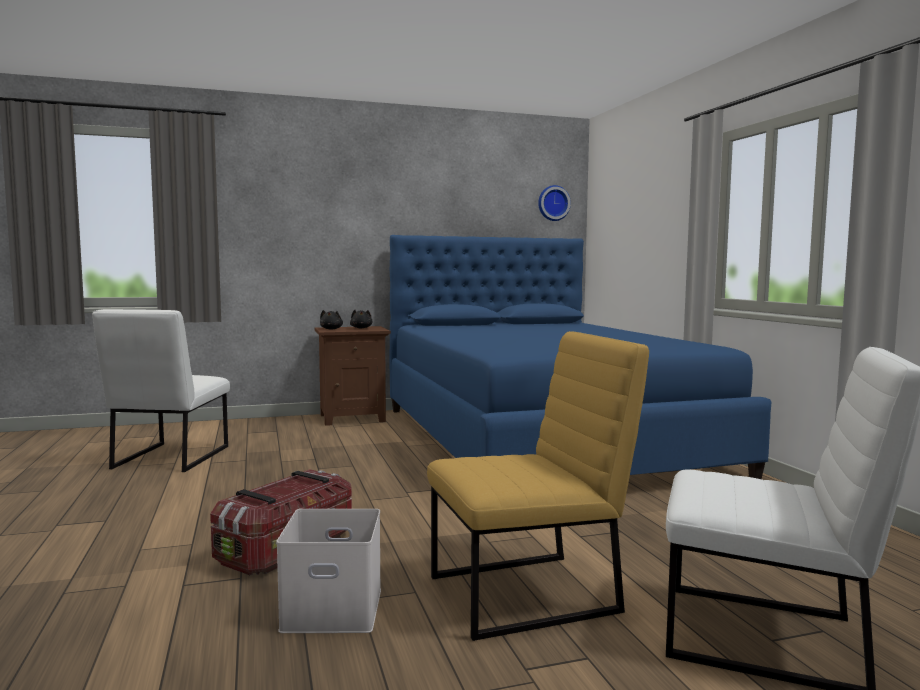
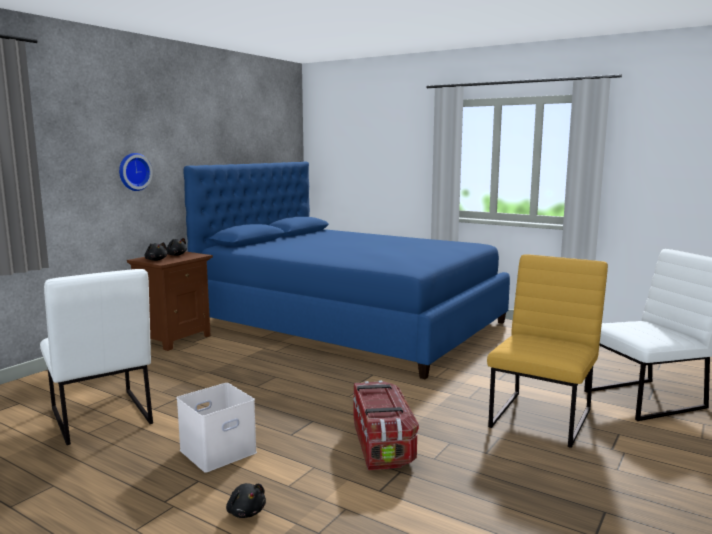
camera: 40 degrees left, 5 degrees up
(71, 554) = (246, 512): none -> black plush toy
(330, 610) = (487, 464): white storage box -> white storage box (217, 452)
(553, 203) = (284, 132): wall clock -> wall clock (133, 171)

